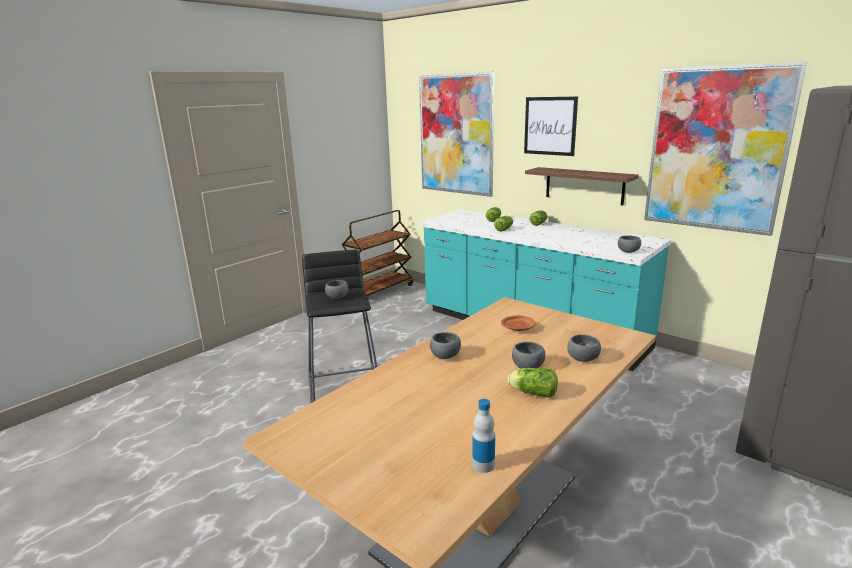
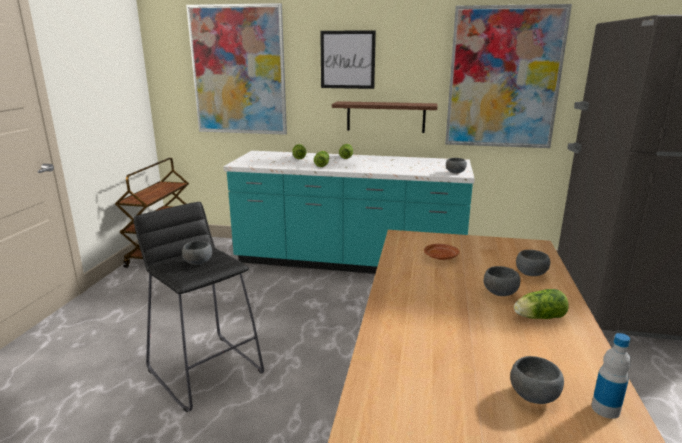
camera: 30 degrees left, 0 degrees up
(446, 355) = (413, 300): grey bowl -> grey bowl (533, 394)

